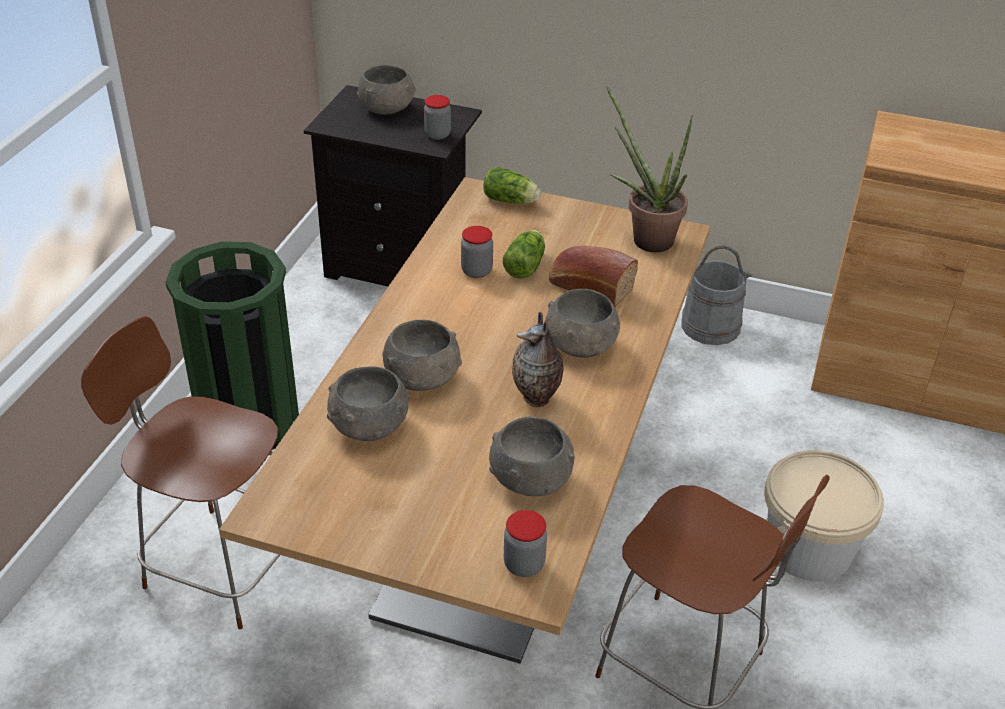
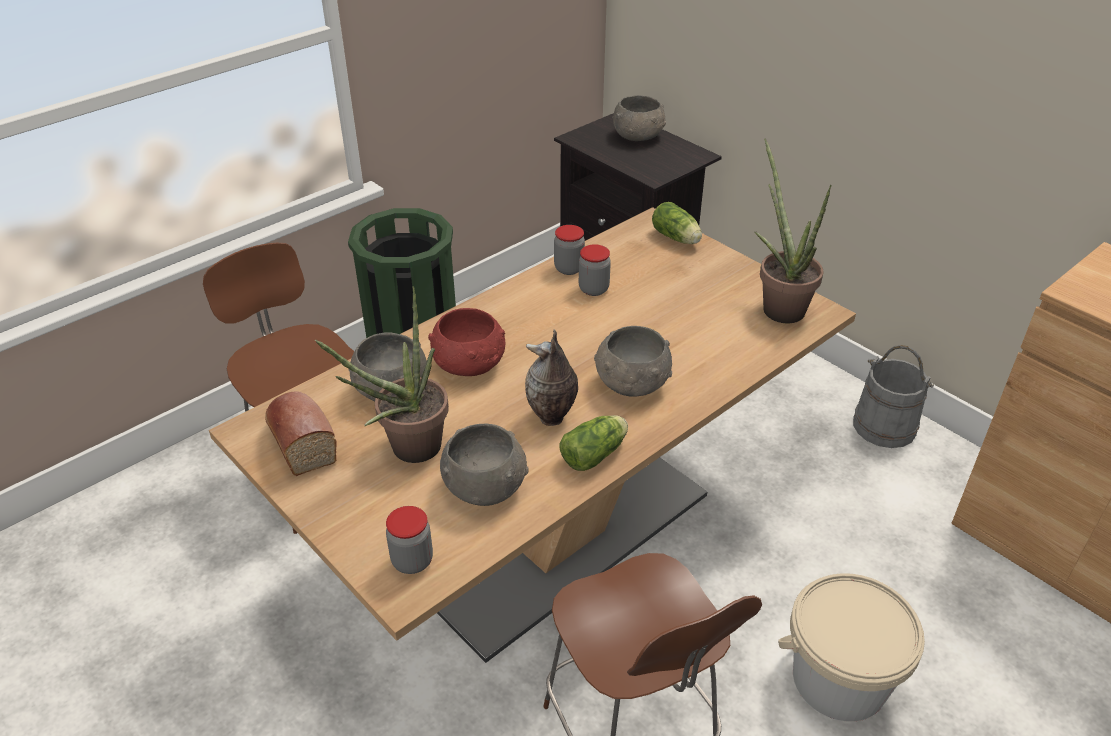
camera: 30 degrees right, 0 degrees up
(423, 378) = (469, 365): grey bowl -> red bowl
(435, 475) = (407, 451): none -> potted plant
(437, 134) = (663, 167): jar -> jar (569, 268)
(526, 265) = (642, 297): lettuce -> lettuce (596, 454)
(588, 286) = (685, 333): bread -> bread (301, 441)

